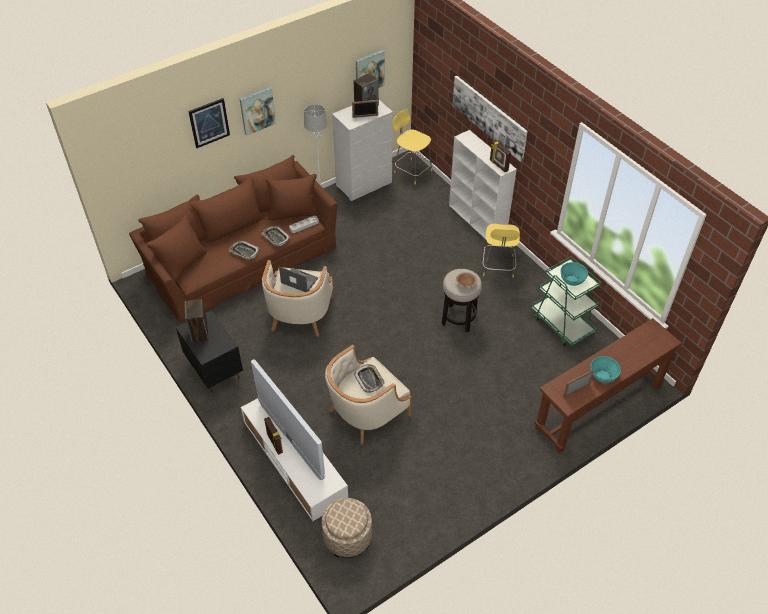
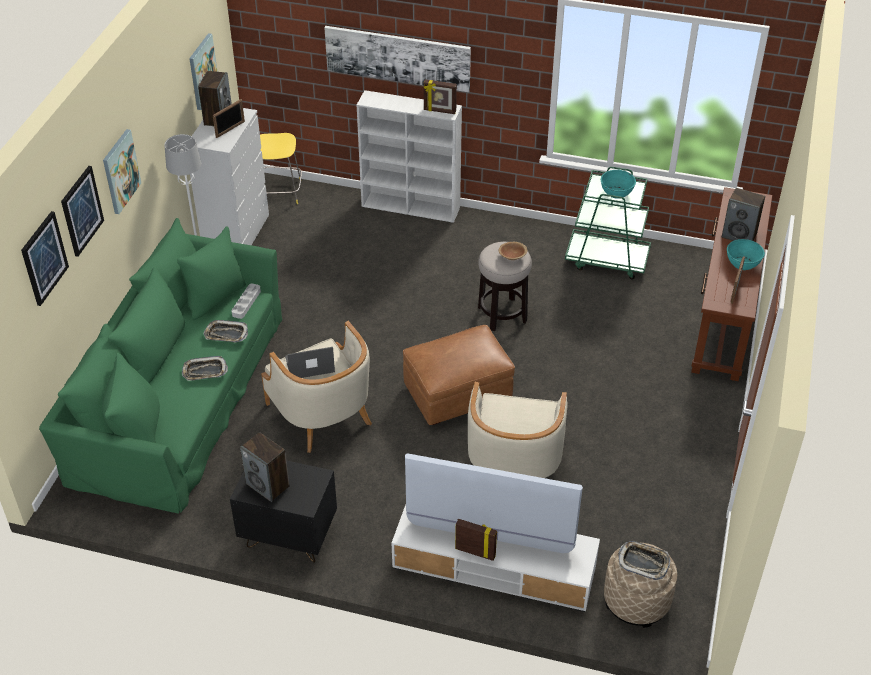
camera: 40 degrees left, 5 degrees down
(163, 139) = (44, 258): none -> picture
(242, 260) = (179, 397): brown sofa -> green sofa
(369, 379) = (510, 417): tray -> tray (643, 562)
(381, 350) = (457, 394): none -> brown ottoman
(498, 267) = (484, 240): yellow stool -> none
(623, 356) = (739, 235): none -> speaker

